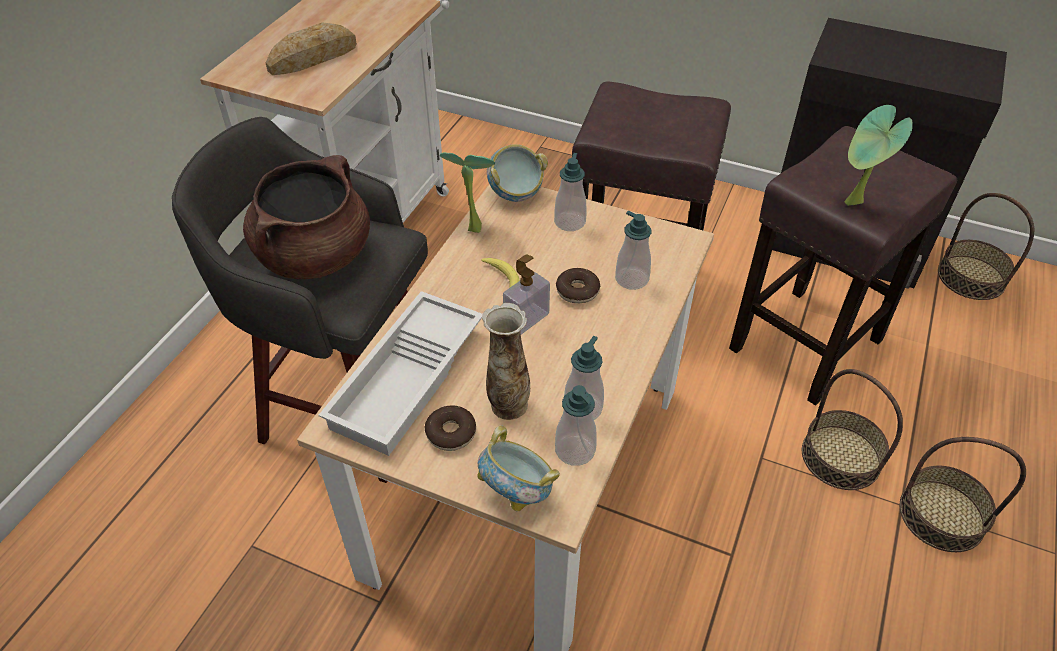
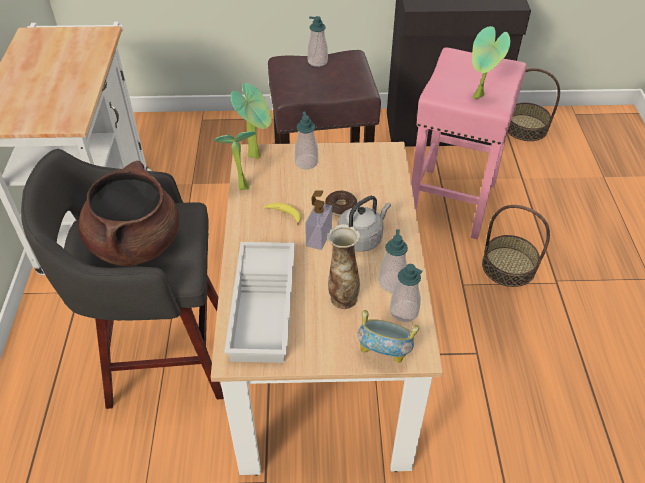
camera: 25 degrees left, 0 degrees up
(313, 57) = (48, 93): bread -> none
(451, 433) = (317, 331): donut -> none
(515, 195) = (257, 154): bowl -> potted plant
(579, 338) = (362, 238): none -> grey kettle
(631, 279) = (371, 188): soap dispenser -> soap dispenser (317, 61)
(804, 346) = (451, 203): brown stool -> pink stool
(941, 515) = (581, 280): basket -> none

